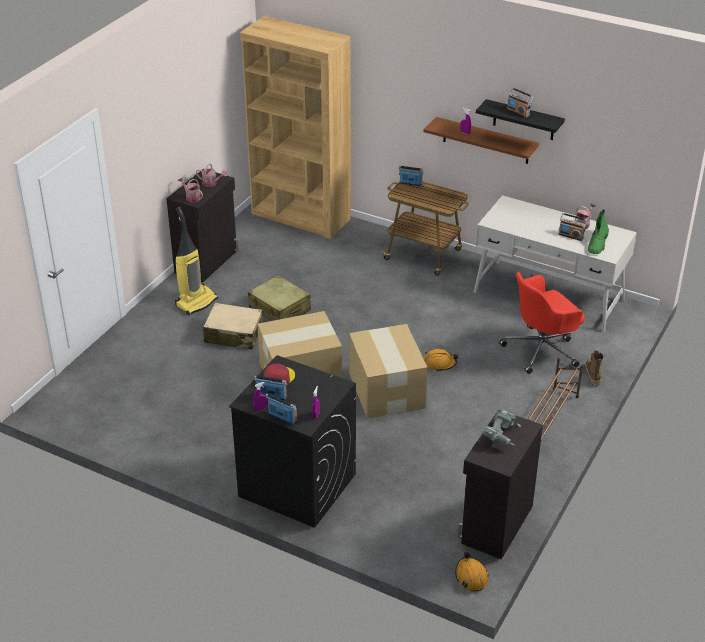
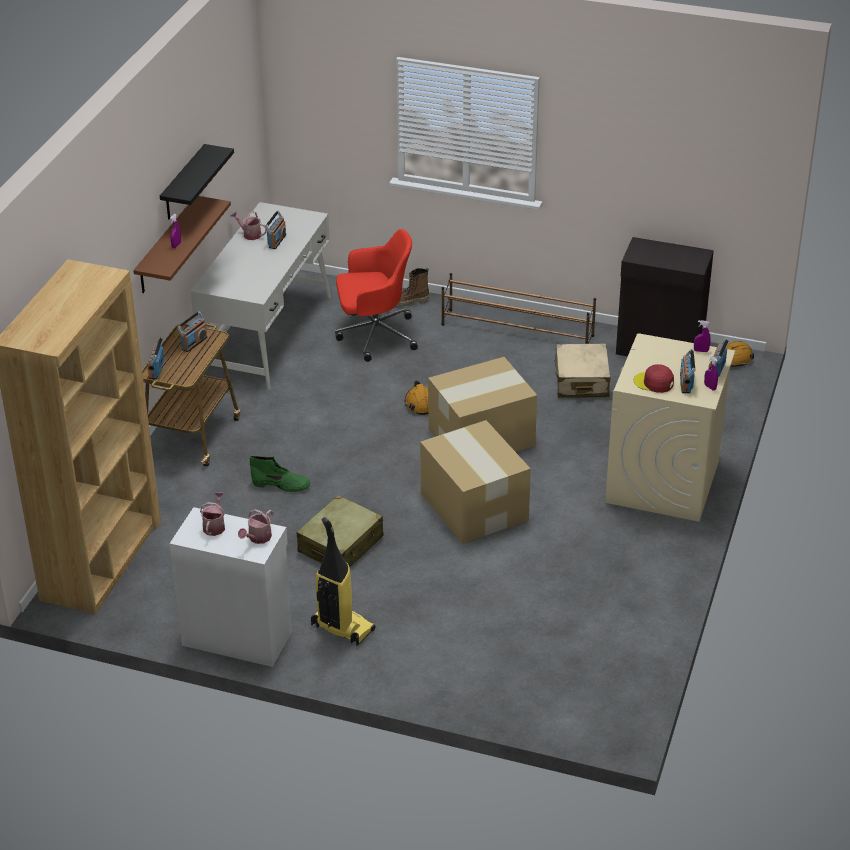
camera: 100 degrees left, 0 degrees up
(207, 262) = (237, 637): black cabinet -> white cabinet
(233, 334) = (407, 578): beige suitcase -> beige suitcase (581, 381)
(296, 485) = (663, 482): black washing machine -> beige washing machine
(502, 435) = (659, 256): power drill -> none
(518, 112) = (194, 172): radio -> radio (194, 343)
(542, 350) = (374, 335): red office chair -> red office chair turned 60 degrees counterclockwise
(597, 244) = (290, 224): green boot -> green boot (281, 485)

